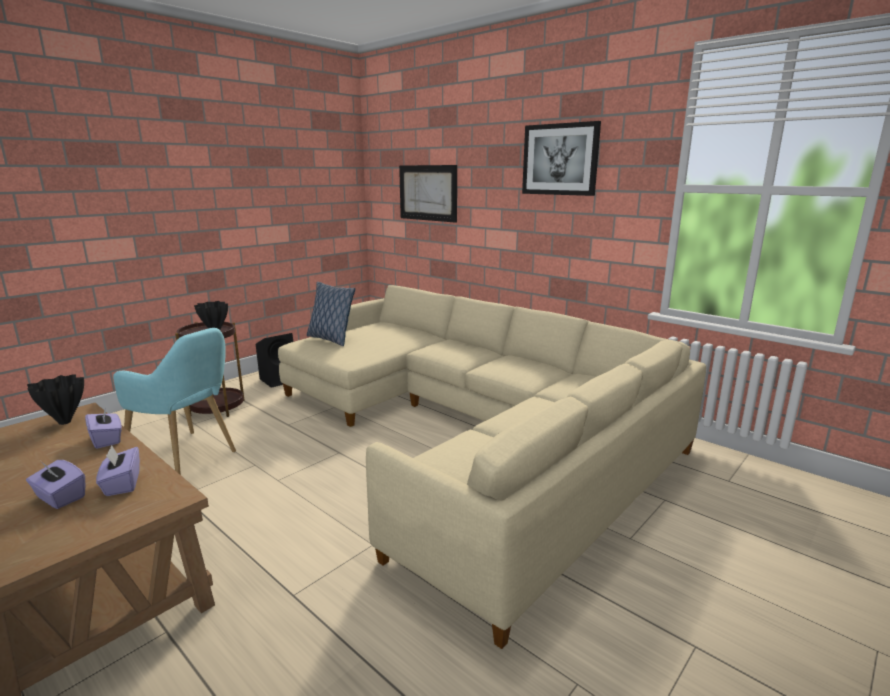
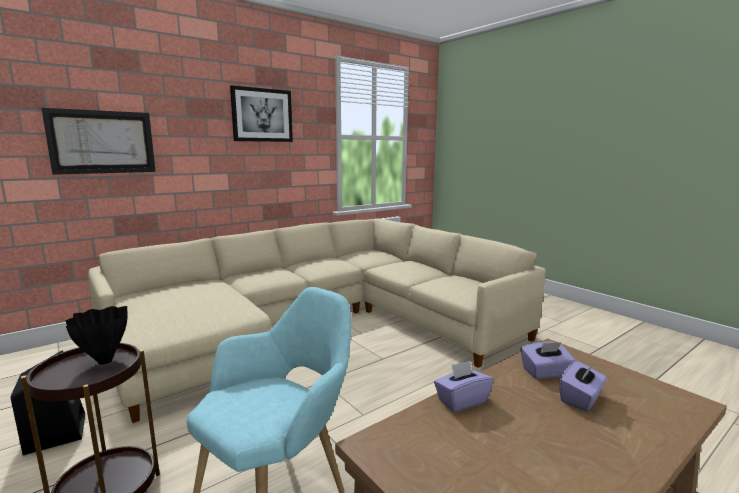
camera: 80 degrees left, 5 degrees down
(66, 422) = (408, 450): black vase -> none
(330, 339) = (157, 320): pillow -> none

